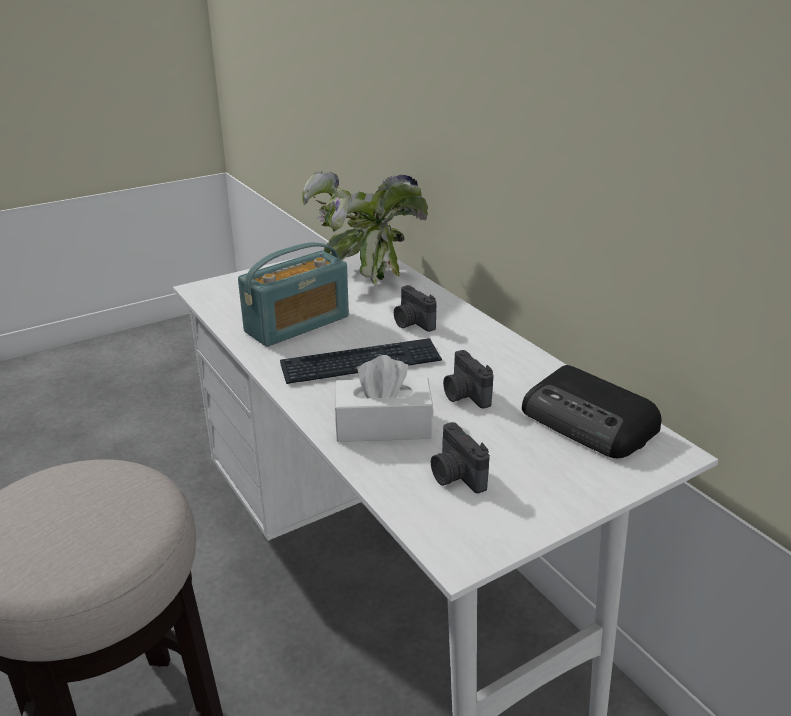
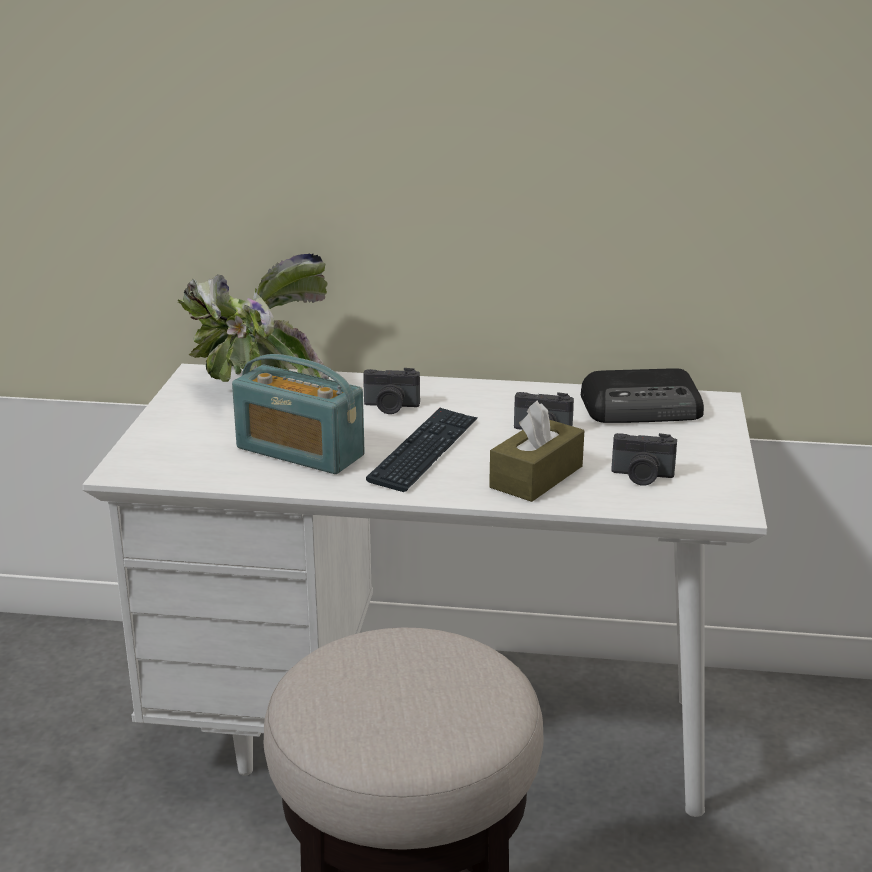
camera: 50 degrees left, 5 degrees down
(297, 324) = (300, 452): radio -> radio turned 120 degrees clockwise
(383, 426) = (536, 477): white tissue box -> brown tissue box

